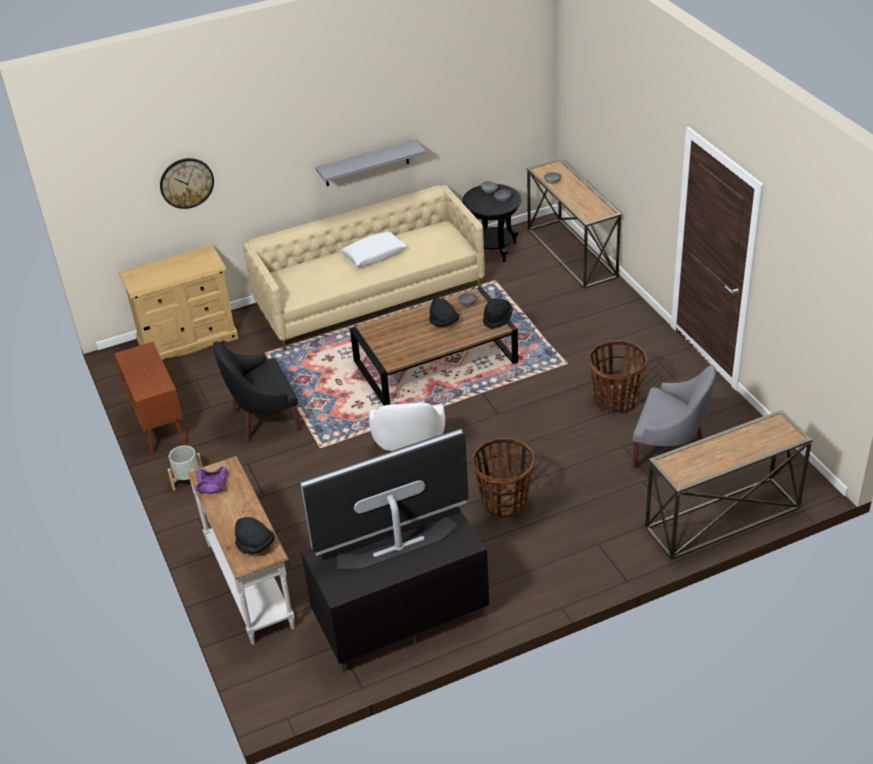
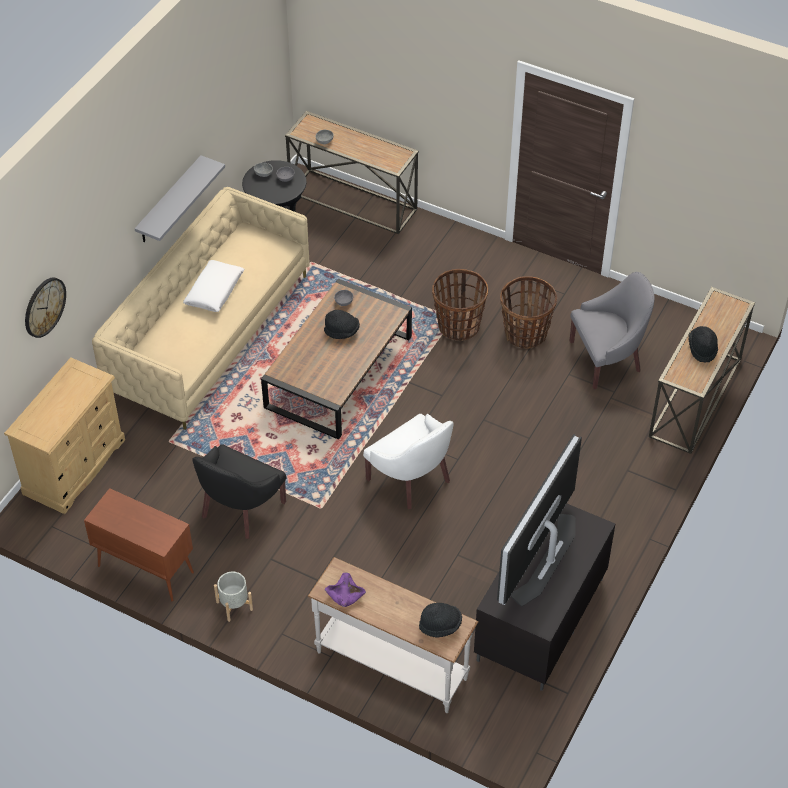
camera: 40 degrees left, 10 degrees up
(497, 319) = (385, 305): black hat -> black hat (702, 349)
(504, 502) = (524, 474): basket -> basket (458, 326)

